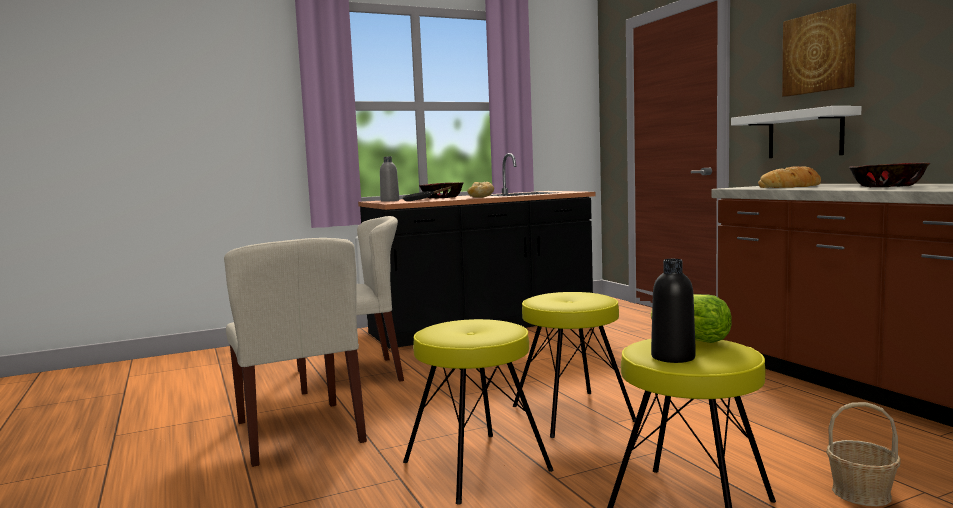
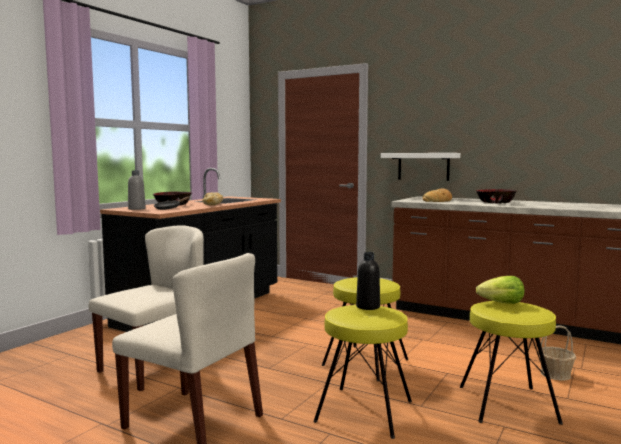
camera: 35 degrees left, 0 degrees up
(673, 357) = (517, 315): black bottle -> black bottle (368, 307)
(819, 52) = (433, 118): picture -> none

